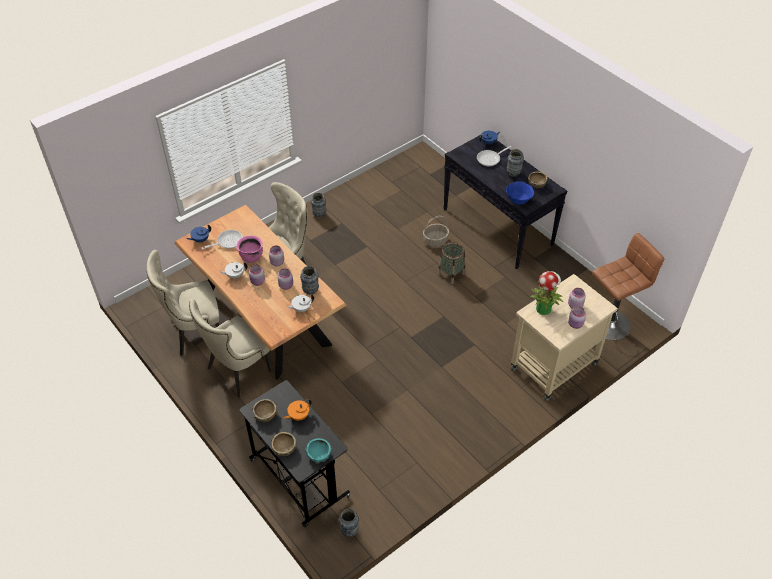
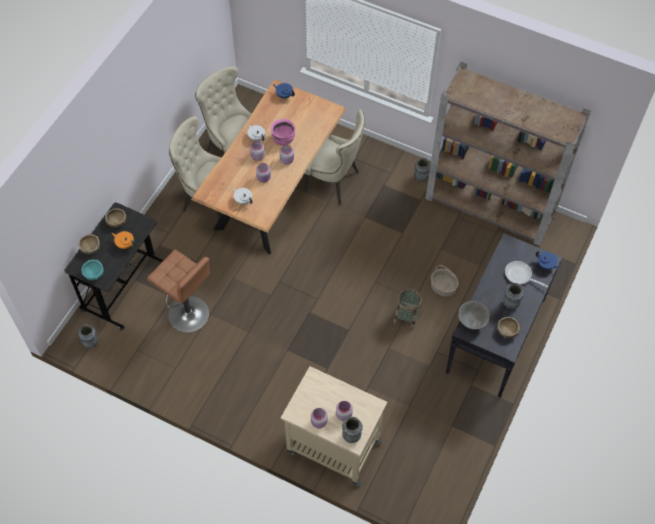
camera: 65 degrees right, 10 degrees up
(227, 241) = (292, 114): frying pan -> none
(310, 291) = (267, 198): vase -> vase (351, 436)
(375, 185) = (490, 206): none -> brown bookcase
(518, 200) = (471, 321): blue bowl -> grey bowl
(543, 308) = (325, 388): potted plant -> none
(611, 324) = (417, 486): brown stool -> brown stool (188, 314)

